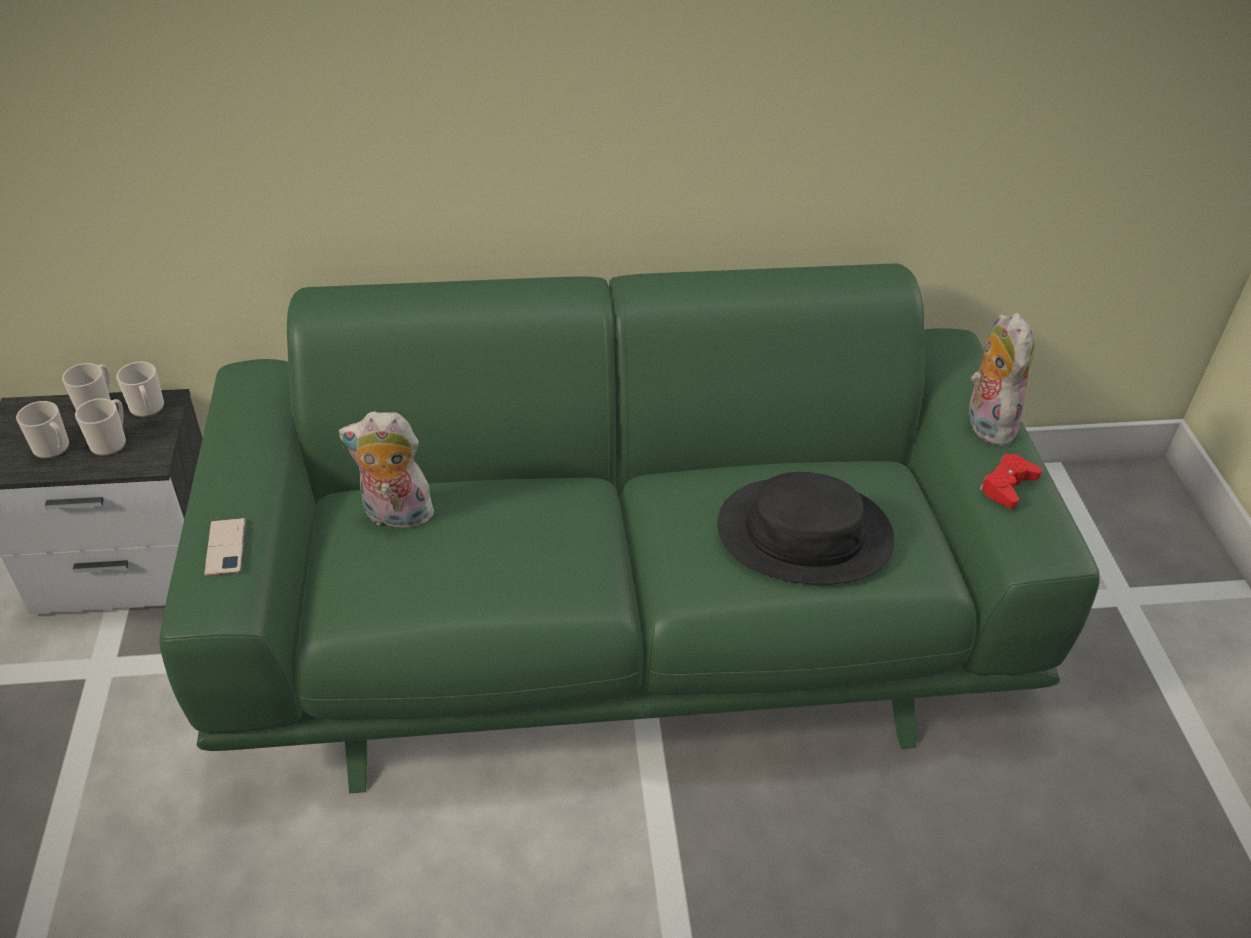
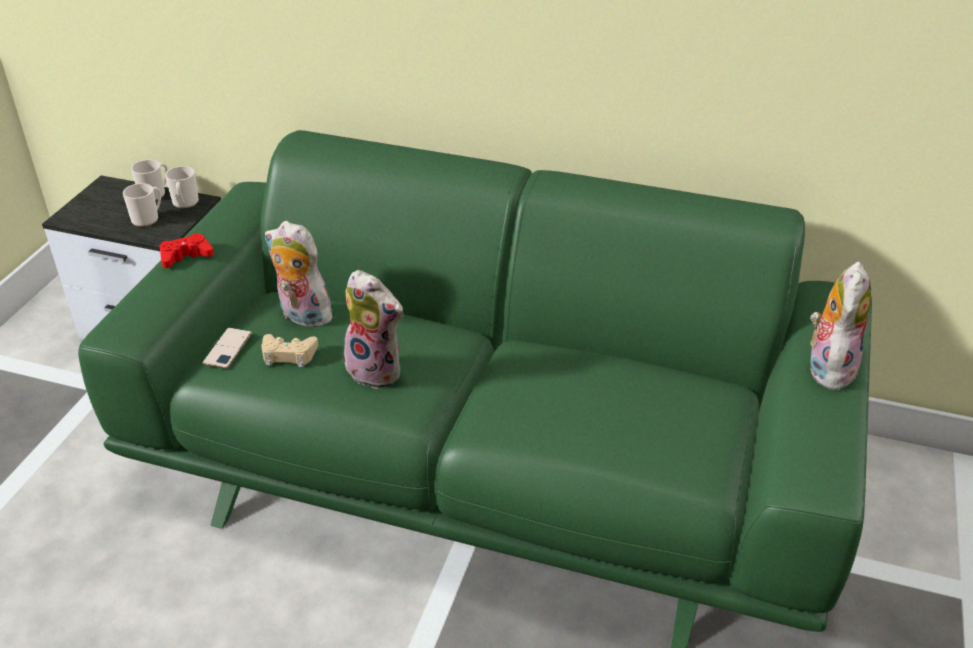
camera: 25 degrees right, 5 degrees down
(54, 448) = (110, 214): mug -> none
(225, 547) = (157, 298): phone -> phone (228, 348)
(418, 570) = (288, 355): none -> beige game controller
(531, 557) = (378, 370): none -> plush toy
(804, 533) = (611, 414): black hat -> none
(1007, 486) = (813, 423): red game controller -> red game controller (186, 256)

